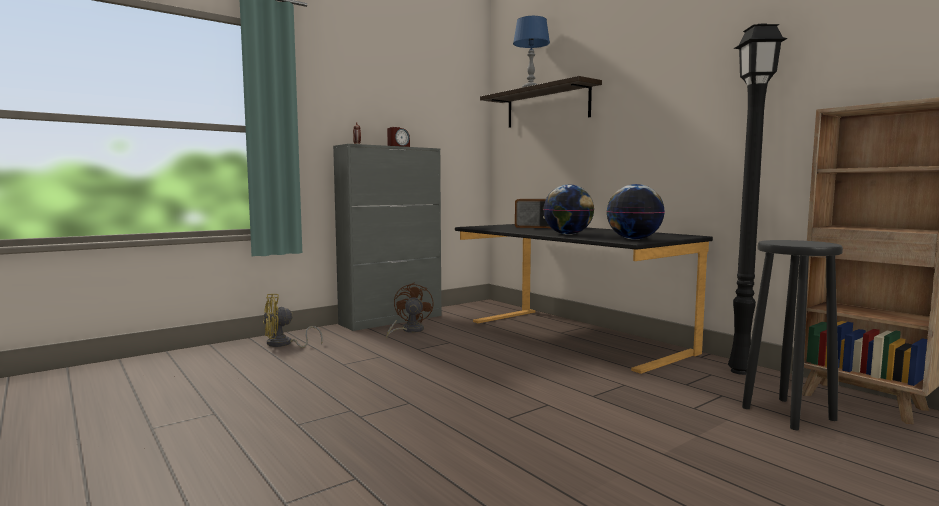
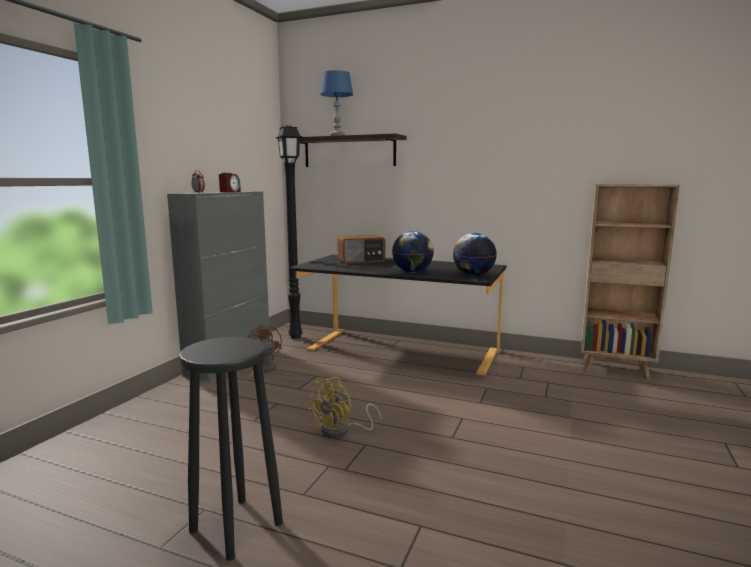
camera: 30 degrees left, 5 degrees up
(284, 344) = (158, 412): yellow fan -> yellow fan (342, 431)
(742, 372) = (537, 360): black floor lamp -> black floor lamp (296, 337)
(787, 413) = (593, 388): black stool -> black stool (235, 527)

